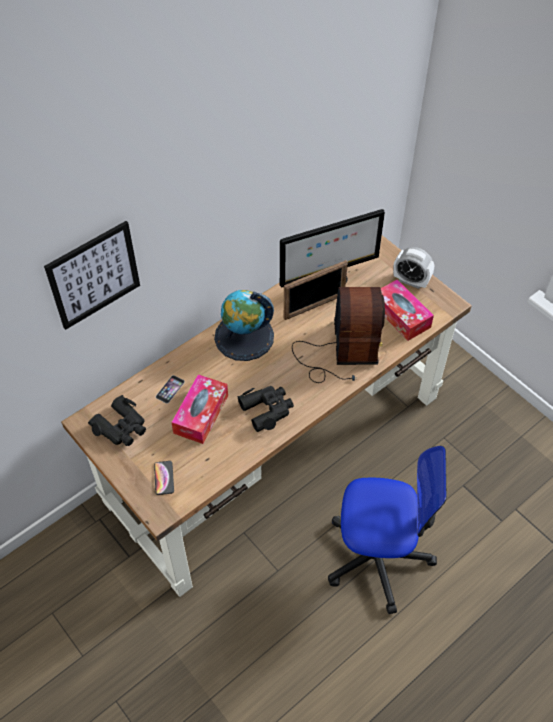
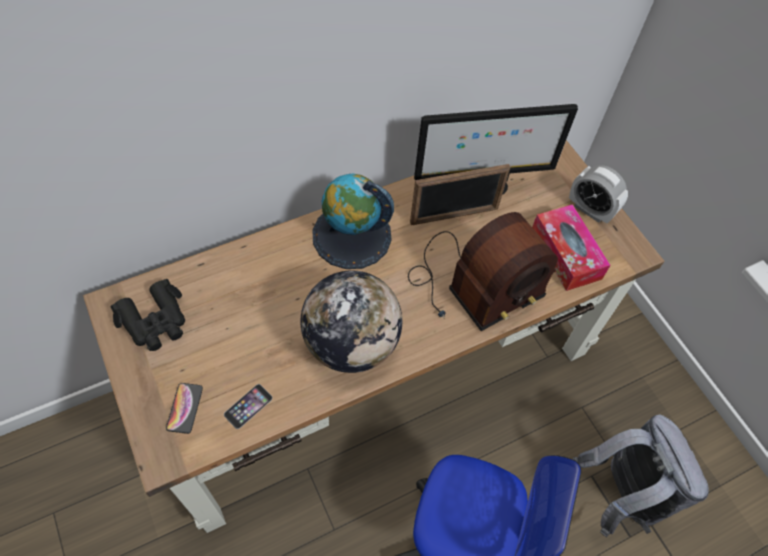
camera: 10 degrees right, 5 degrees up
(94, 275) = (121, 107): picture -> none
(170, 389) = (234, 284): phone -> phone (248, 406)
(201, 414) = (263, 329): tissue box -> none
(267, 409) = (351, 343): black binoculars -> globe
(341, 351) = (473, 284): radio -> radio turned 45 degrees clockwise
(486, 492) = (619, 493): none -> grey backpack

